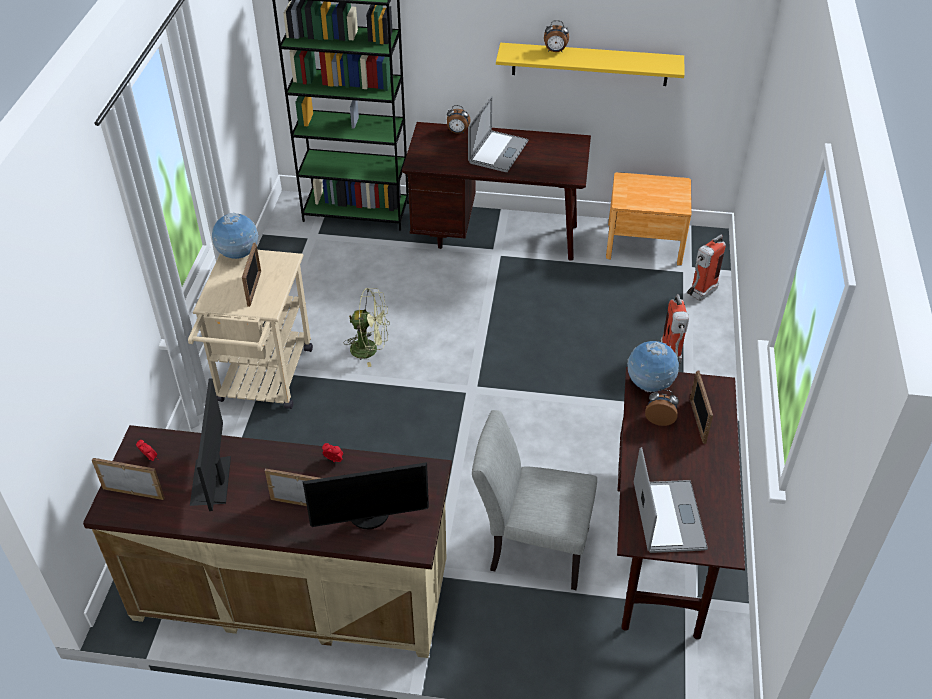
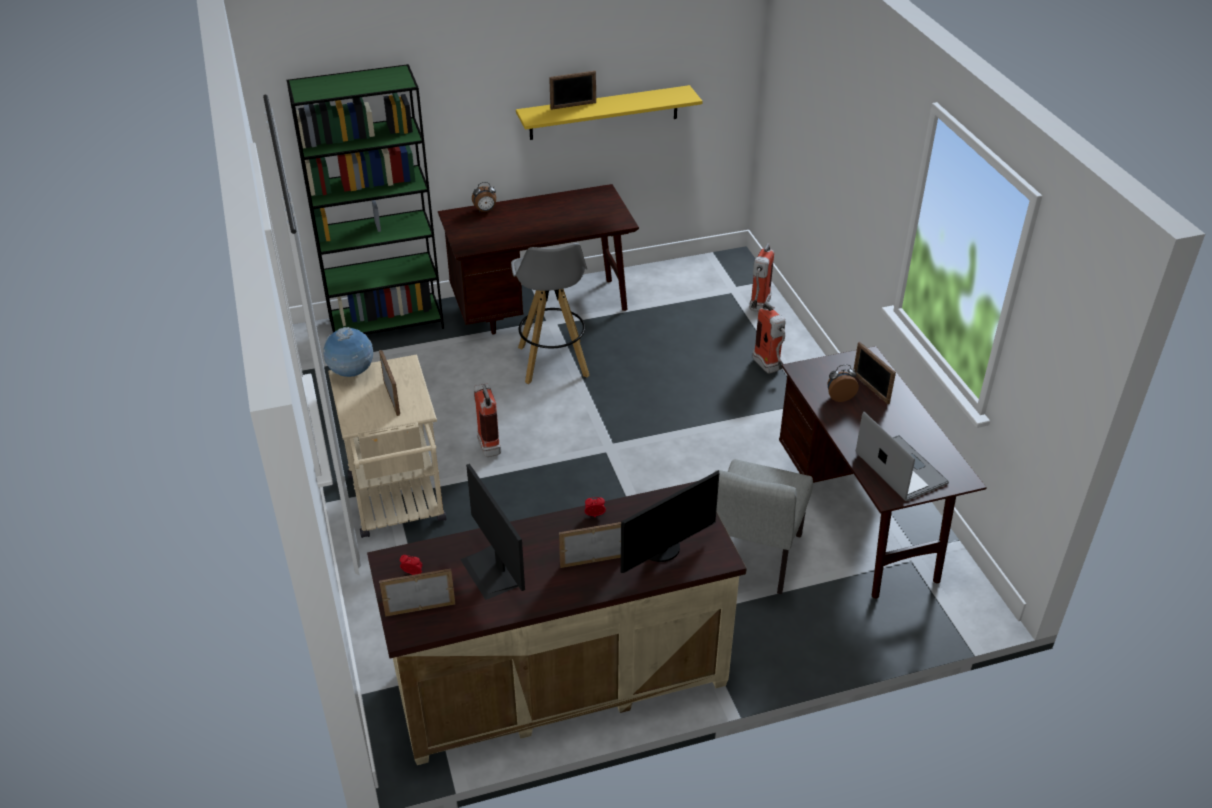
camera: 25 degrees left, 5 degrees down
(370, 349) = (487, 442): green fan -> fire extinguisher
(473, 291) = (552, 363): none -> grey stool
(498, 151) = (537, 218): laptop -> none
(531, 547) = (753, 561): grey chair -> grey chair turned 60 degrees counterclockwise
(555, 51) = (573, 106): alarm clock -> picture frame
(644, 243) = (681, 278): brown nightstand -> none
(649, 385) = (812, 373): globe -> none

